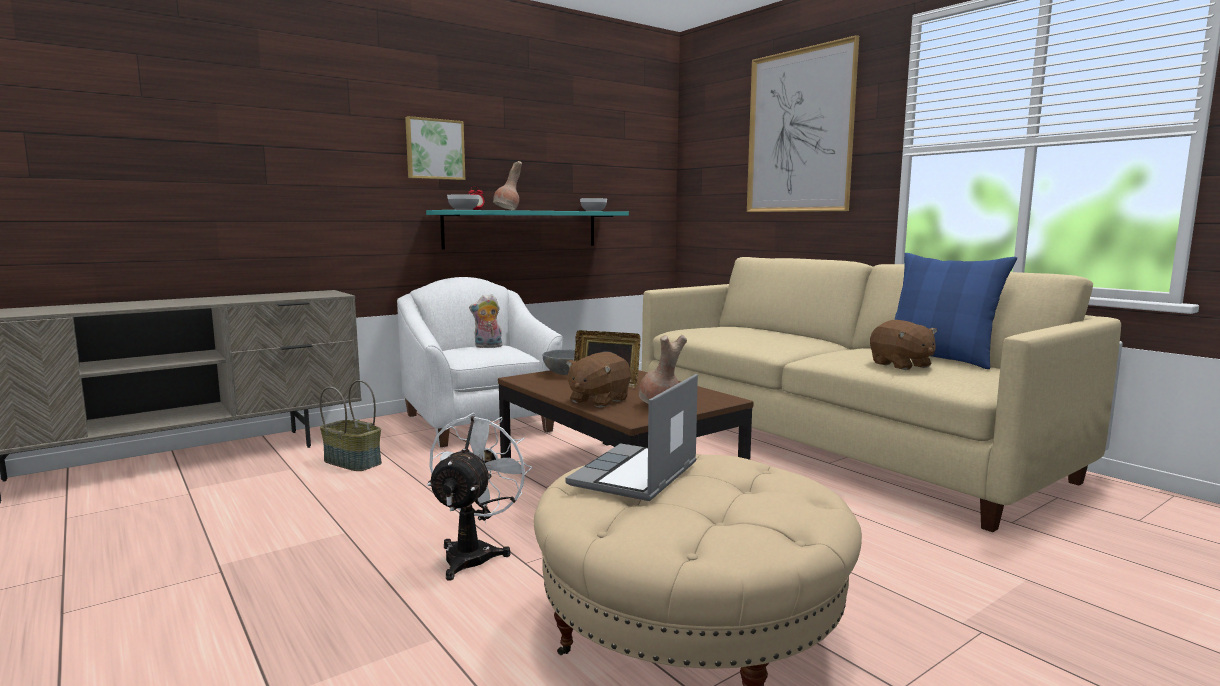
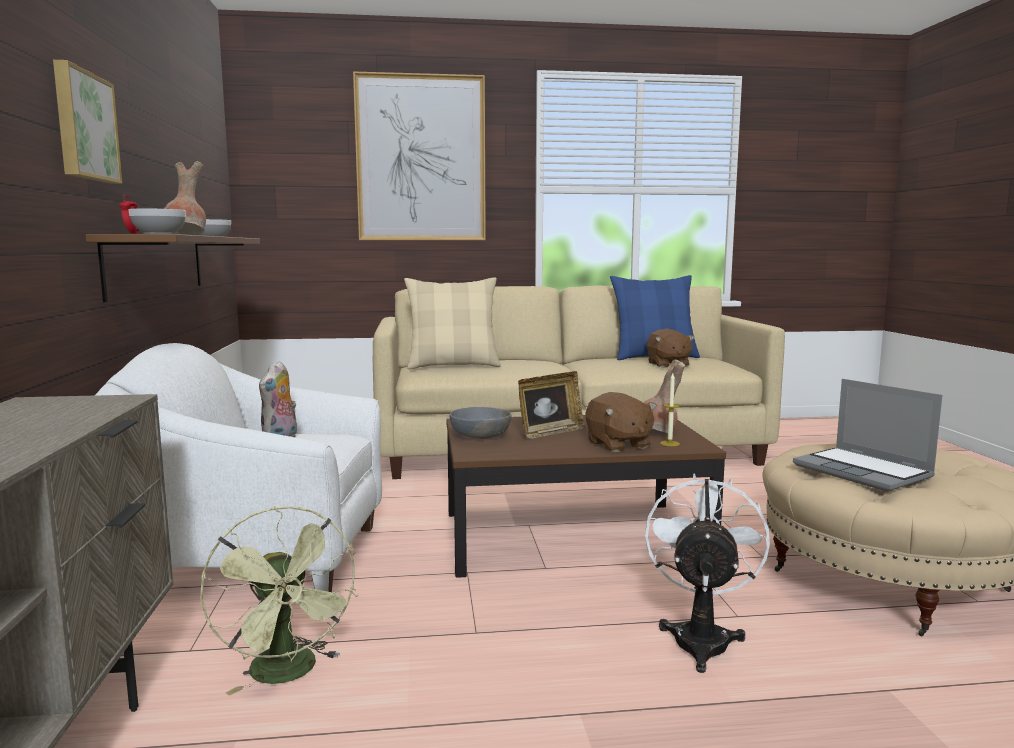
camera: 60 degrees left, 0 degrees up
(353, 462) = (289, 674): basket -> green fan
(474, 553) = (701, 637): white fan -> white fan turned 60 degrees clockwise
(522, 229) = (157, 264): turquoise shelf -> brown shelf
(628, 411) = (669, 443): none -> candle
(724, 329) = (453, 365): none -> beige pillow
(901, 365) = (667, 365): brown plush toy -> brown plush toy turned 75 degrees clockwise

